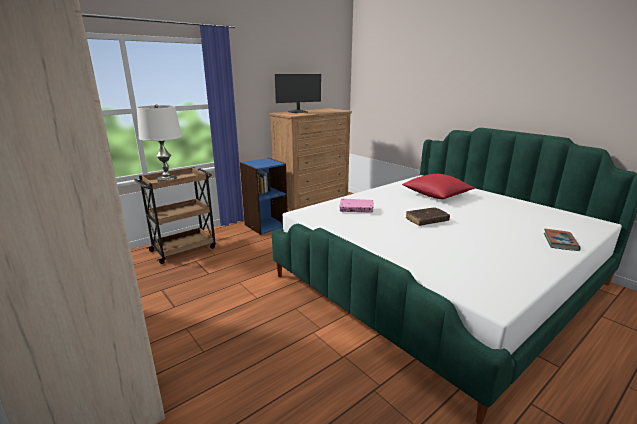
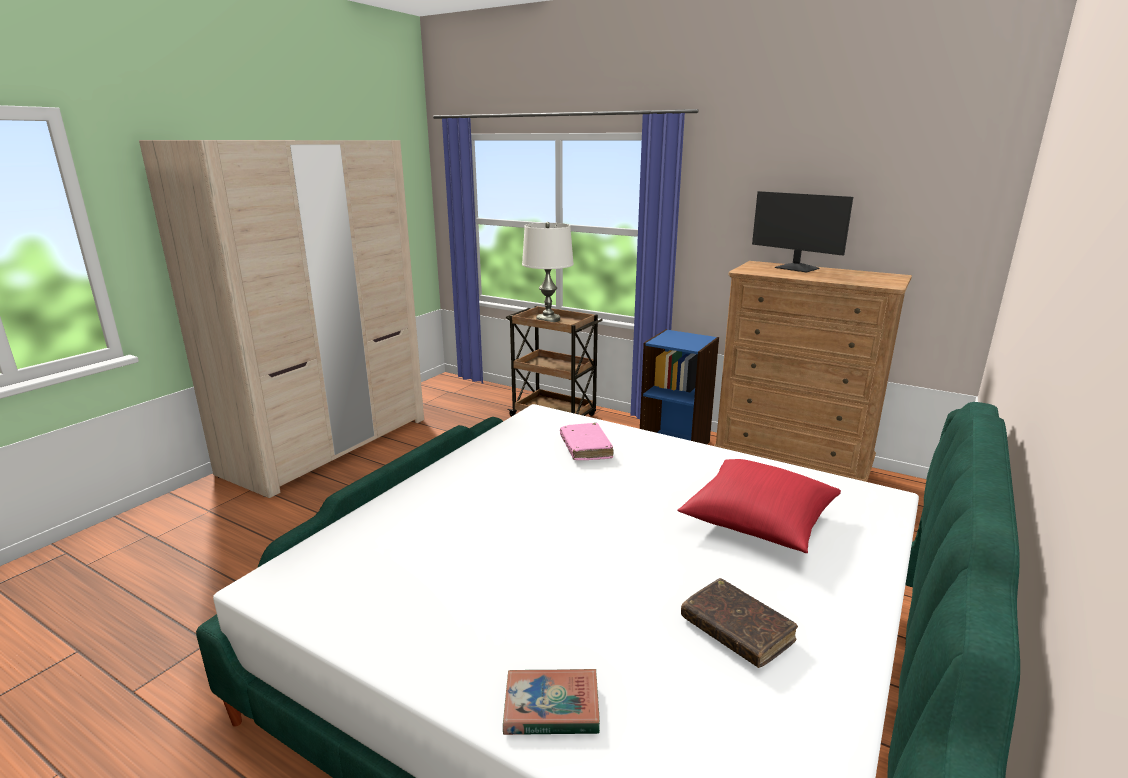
camera: 70 degrees right, 0 degrees up
(426, 220) = (579, 516): brown book -> brown book (736, 630)

